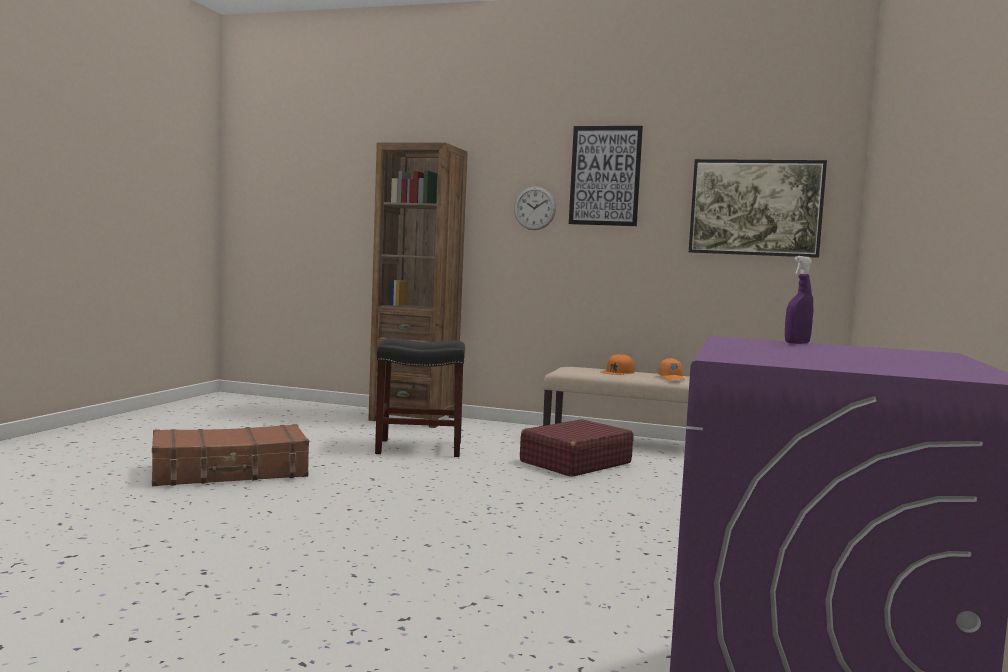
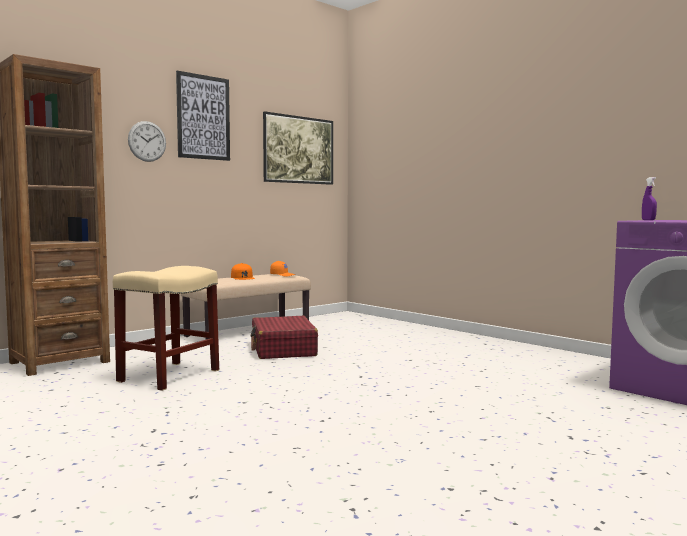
camera: 60 degrees left, 0 degrees up
(230, 472) = (130, 450): brown suitcase -> none
(420, 448) = (169, 375): black stool -> beige stool

